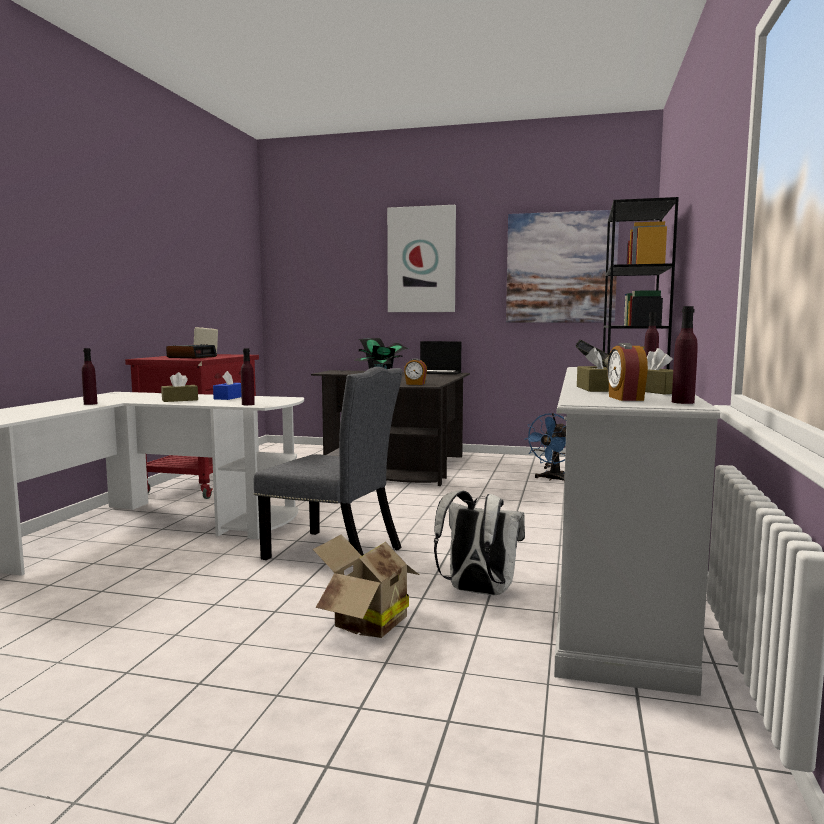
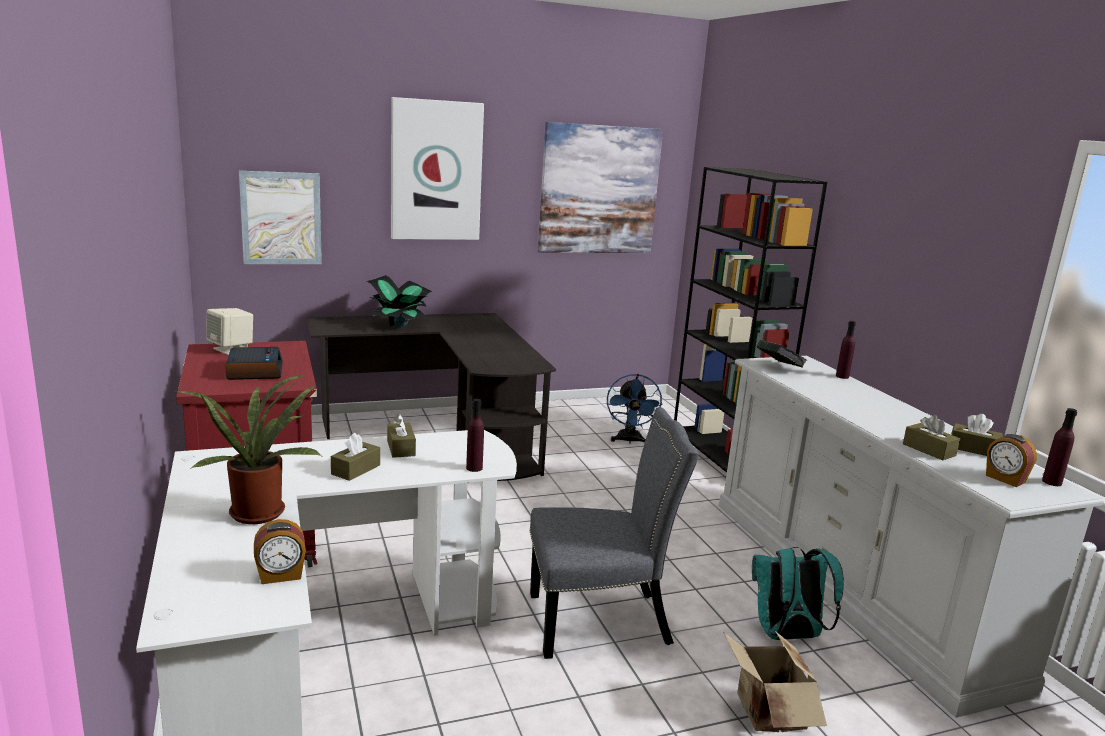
camera: 35 degrees left, 10 degrees up
(90, 404) = (259, 510): purple bottle -> potted plant
(229, 397) = (401, 448): blue tissue box -> brown tissue box
(316, 299) = (281, 218): none -> picture
(415, 384) = (516, 363): alarm clock -> alarm clock (281, 575)
(438, 373) = (466, 318): laptop -> none
(477, 592) = (787, 636): white backpack -> turquoise backpack

